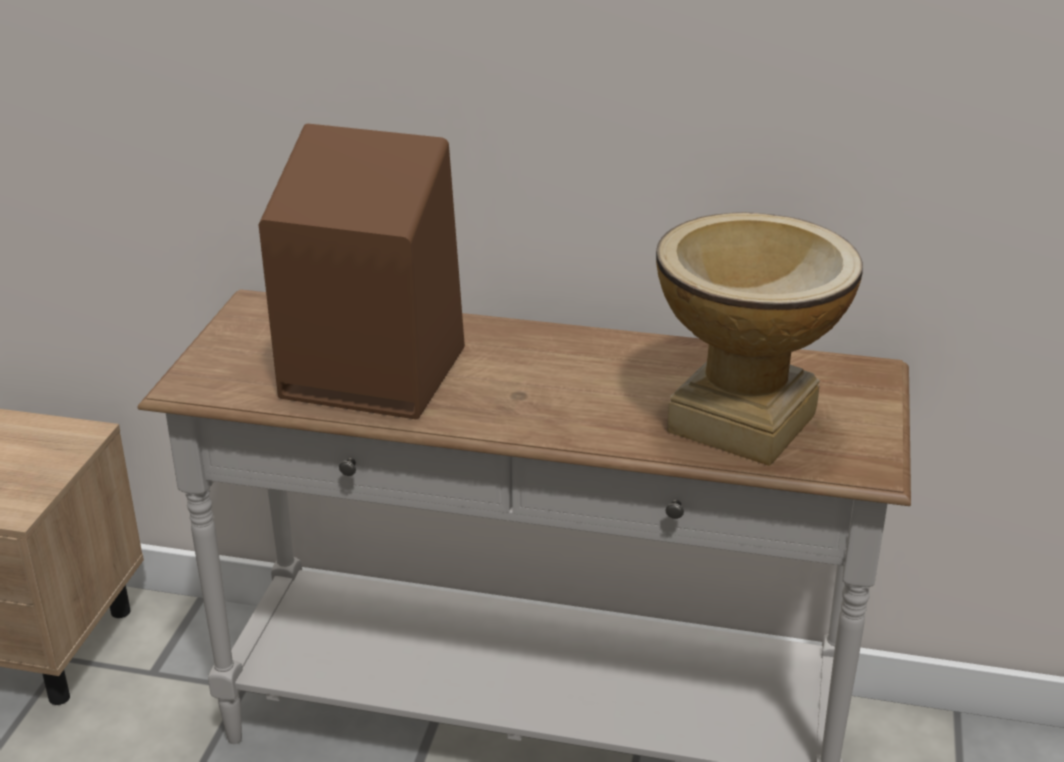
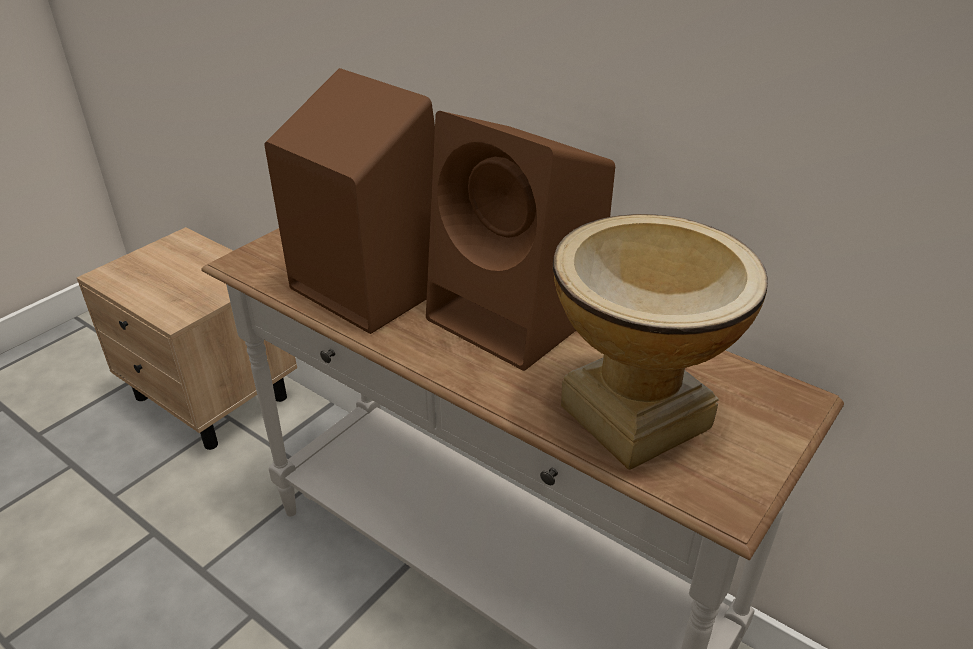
camera: 25 degrees right, 5 degrees up
(560, 365) = (518, 317): none -> brown speaker

